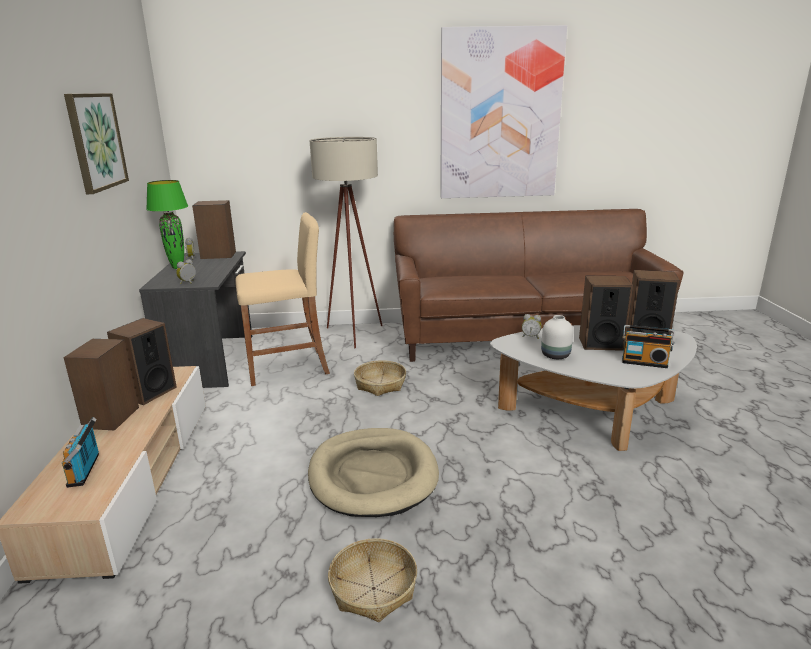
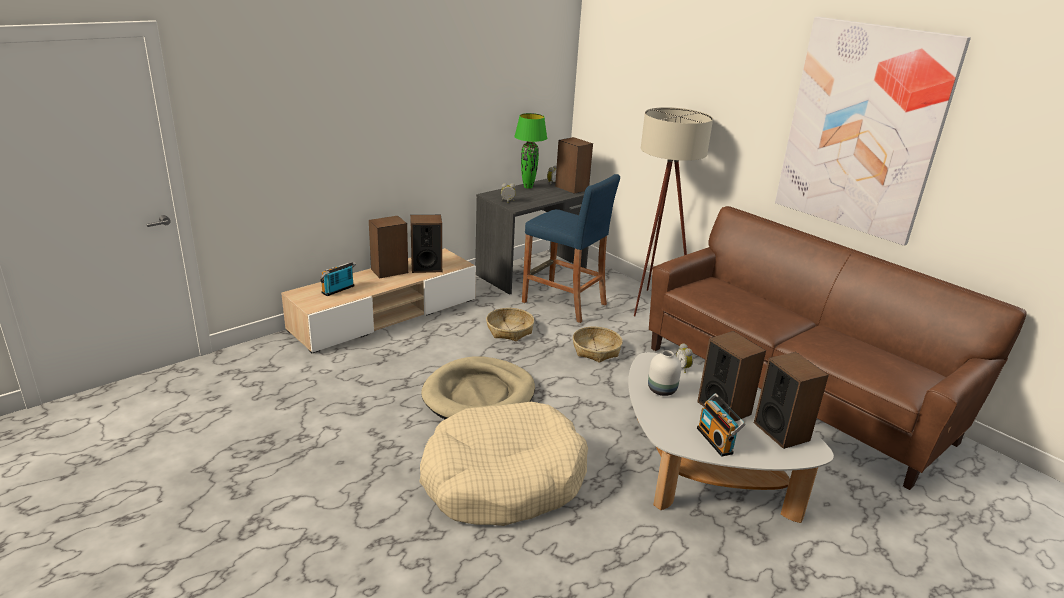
camera: 50 degrees right, 5 degrees up
(96, 141) = (465, 79): picture -> none
(287, 368) = (564, 303): beige stool -> blue stool
(373, 588) = (376, 439): basket -> basket (509, 330)
(525, 519) = (503, 479): none -> beige dog bed

